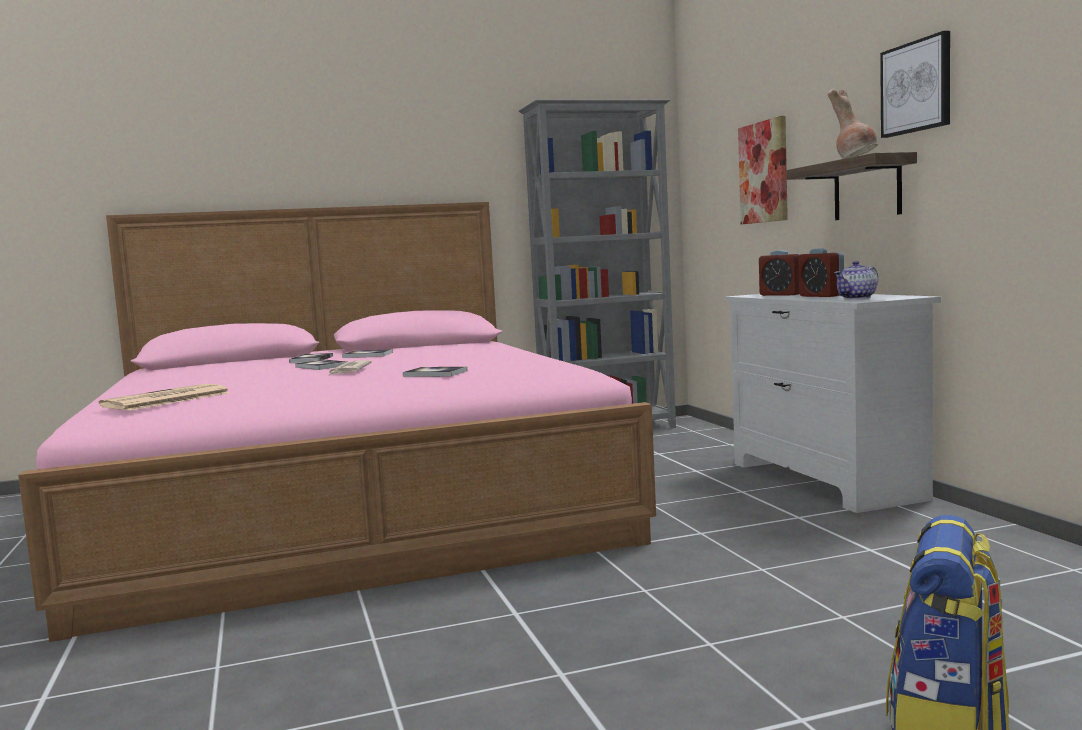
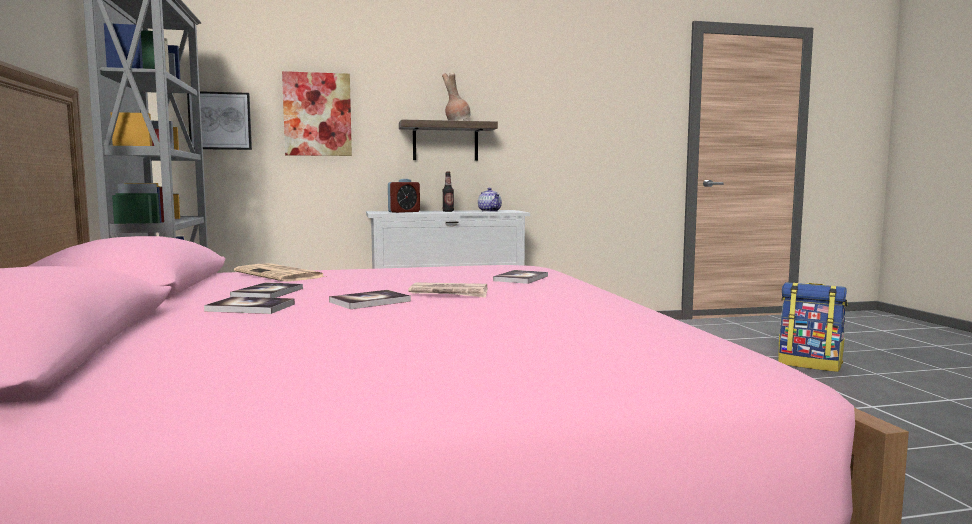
camera: 85 degrees left, 0 degrees up
(165, 400) = (642, 335): newspaper -> newspaper (281, 275)
(821, 296) = (448, 211): alarm clock -> bottle
(917, 87) = (490, 85): picture -> picture (220, 121)

